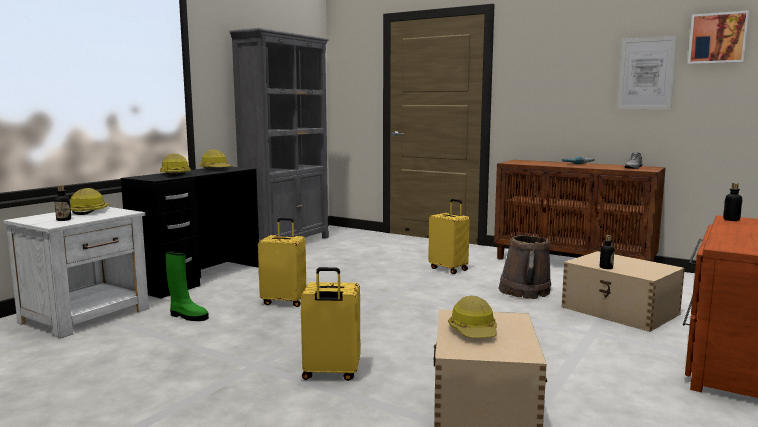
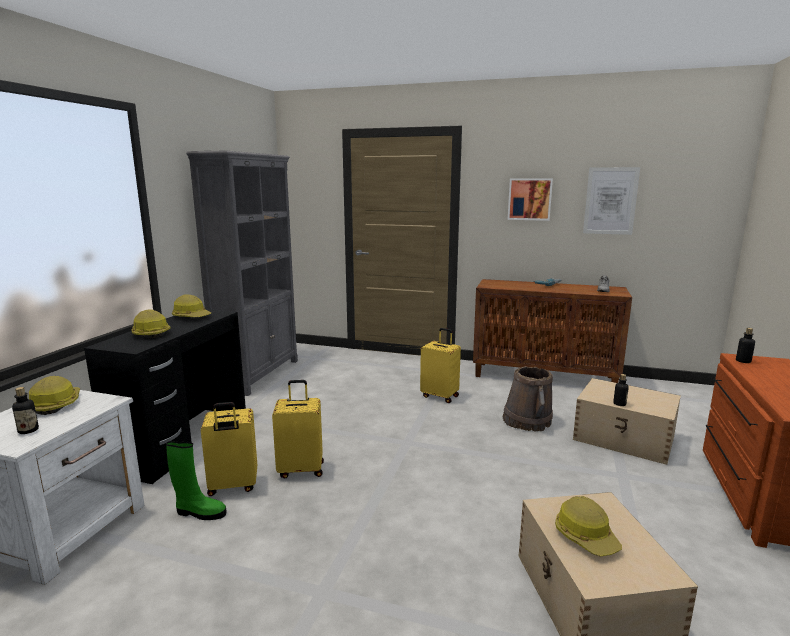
camera: 15 degrees left, 5 degrees up
(331, 373) = (415, 589): yellow suitcase -> yellow suitcase (233, 486)
(717, 38) = (676, 171): picture -> picture (529, 199)

